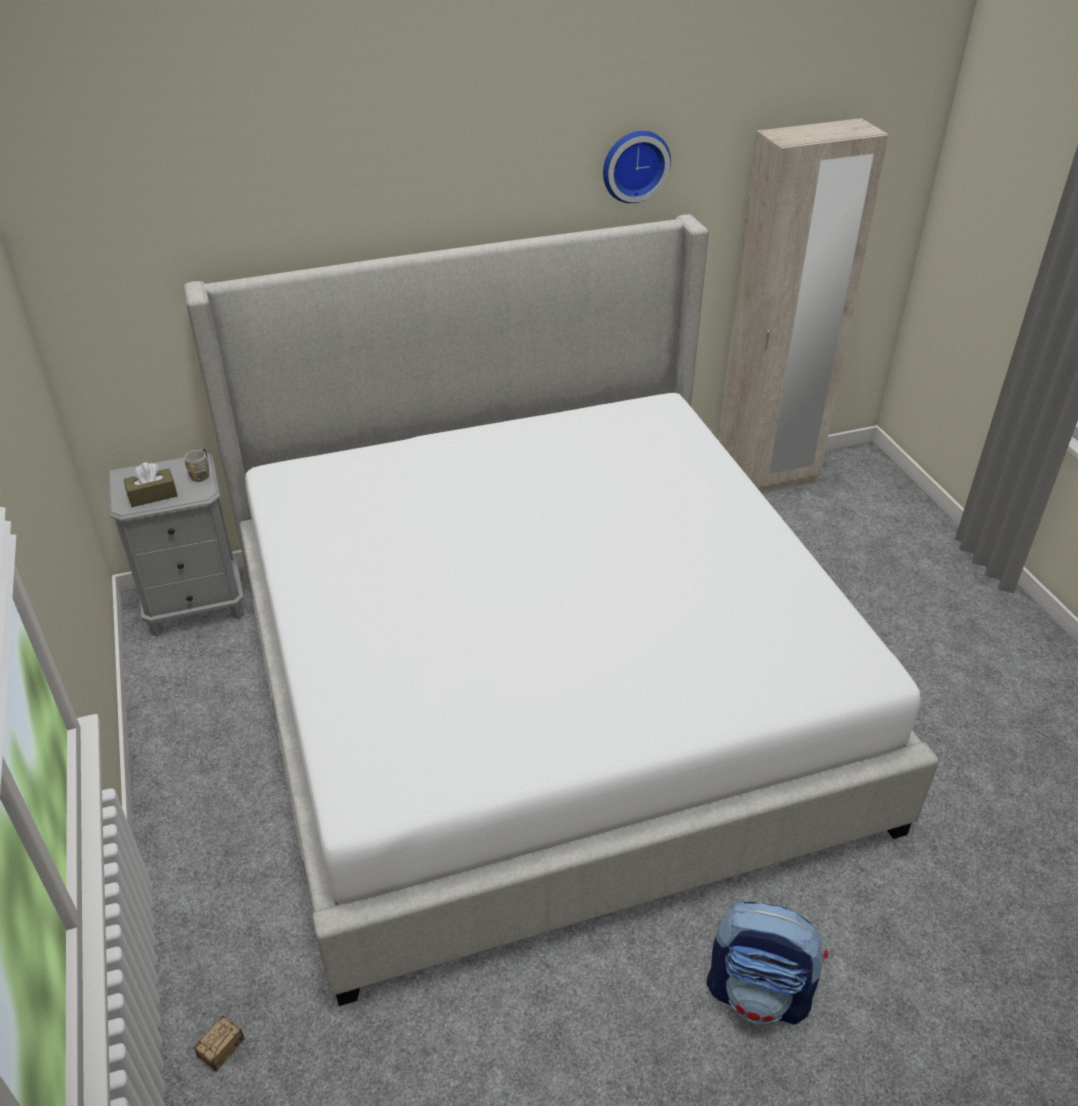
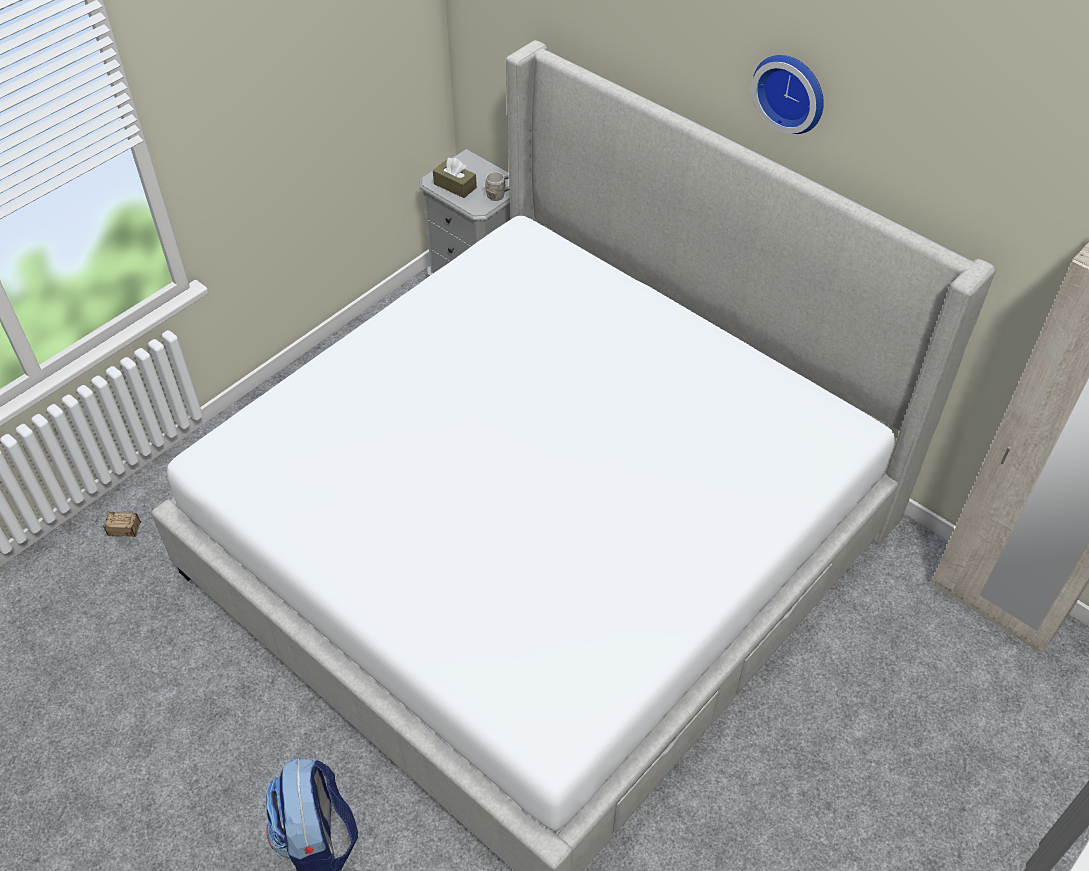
camera: 60 degrees right, 10 degrees up
(634, 165) = (951, 175): wall clock -> wall clock (791, 91)

